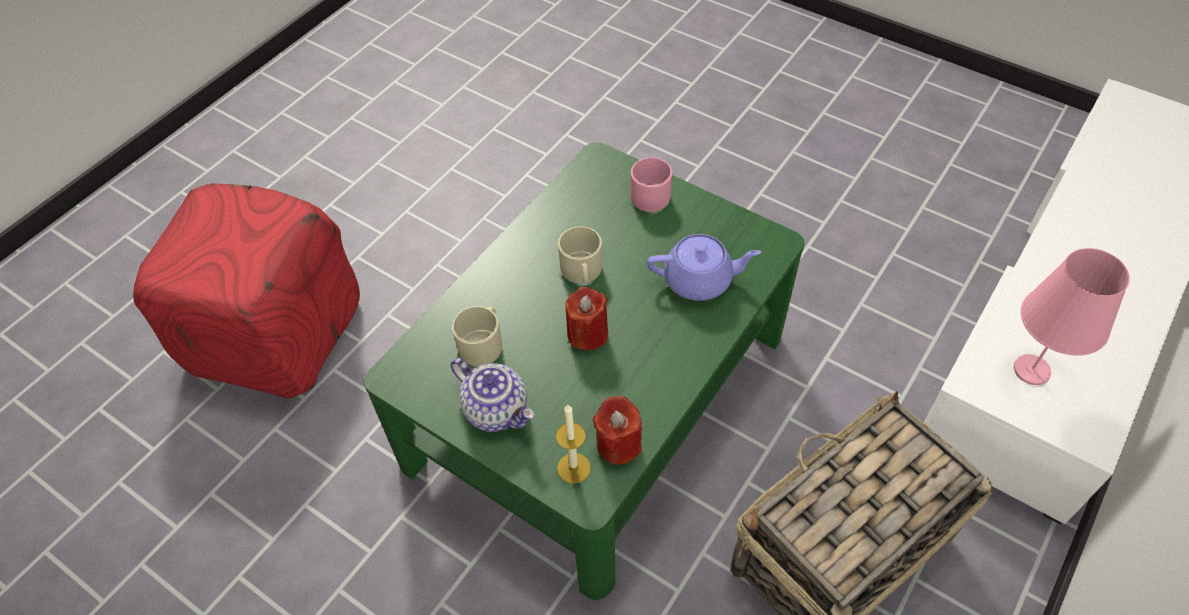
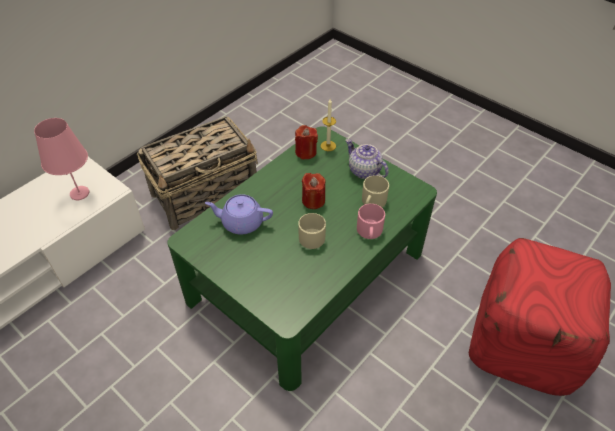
camera: 175 degrees left, 5 degrees down
(649, 193) = (255, 285): pink mug -> pink mug (369, 231)

